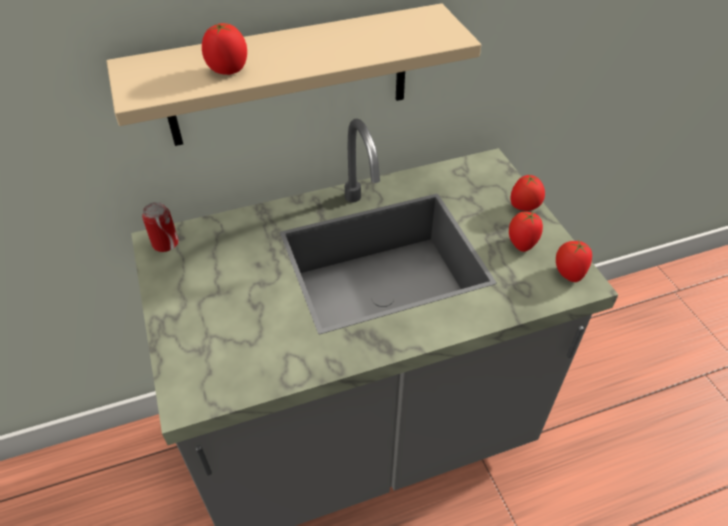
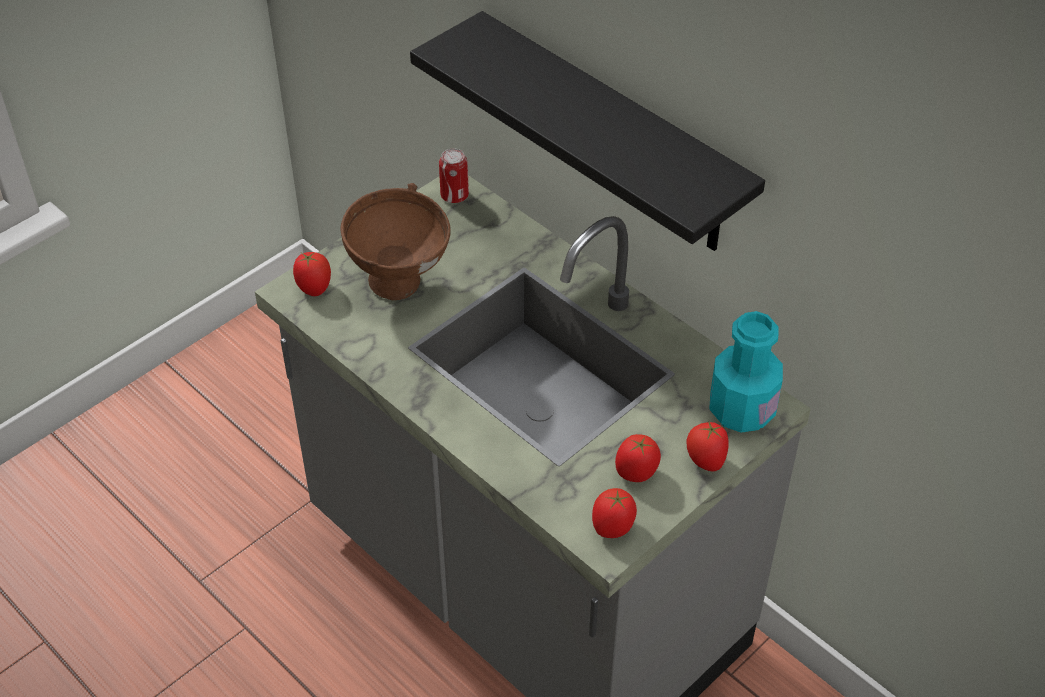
camera: 65 degrees right, 0 degrees up
(228, 70) = (513, 83): tomato -> tomato (314, 288)
(242, 314) = (400, 285): none -> brown bowl
(289, 77) = (612, 136): beige shelf -> black shelf
(486, 175) = (741, 410): none -> turquoise bottle

